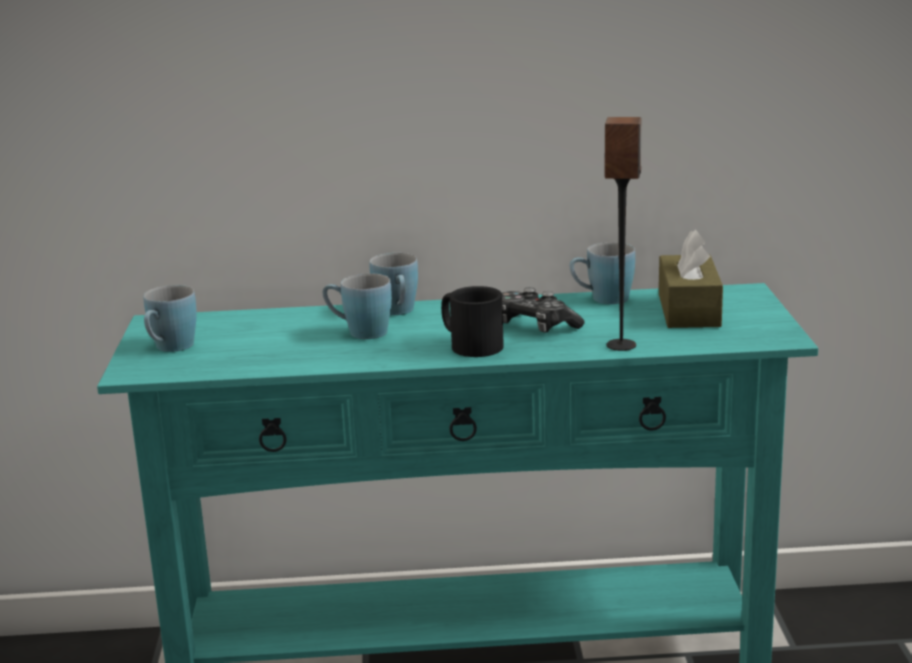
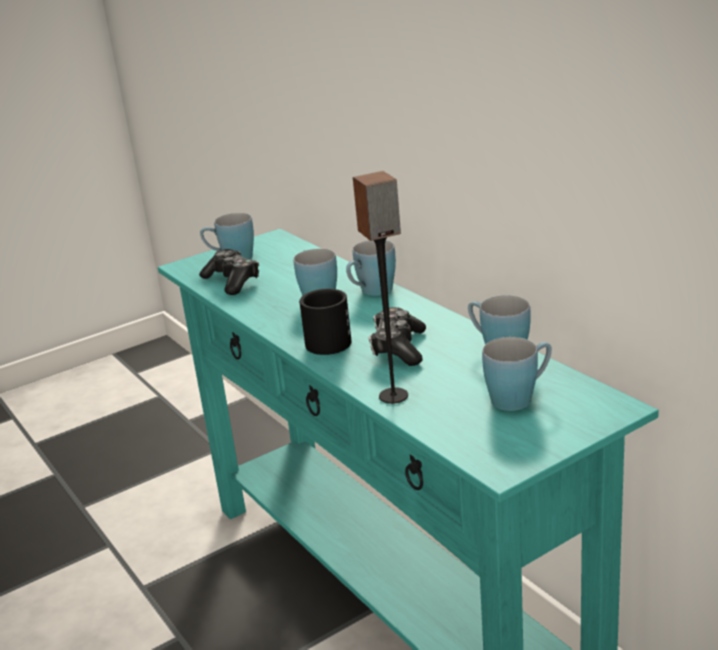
camera: 60 degrees right, 5 degrees up
(237, 358) = (232, 281): none -> game controller
(689, 310) = (519, 397): brown tissue box -> blue mug

